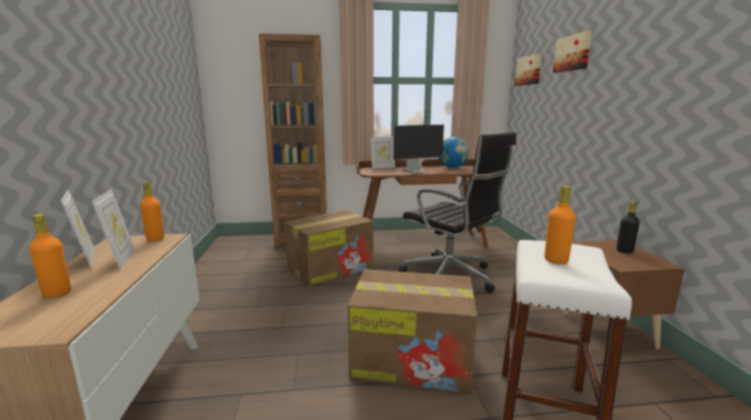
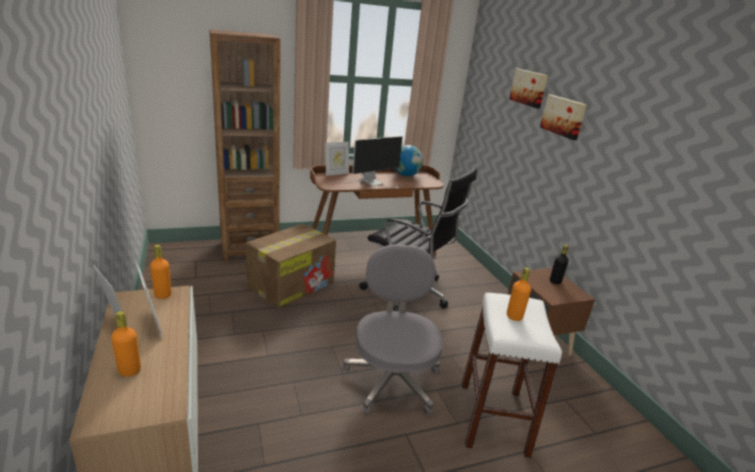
camera: 15 degrees left, 10 degrees up
(413, 359) = (392, 379): cardboard box -> grey office chair
(529, 70) = (486, 84): picture -> picture (563, 116)

